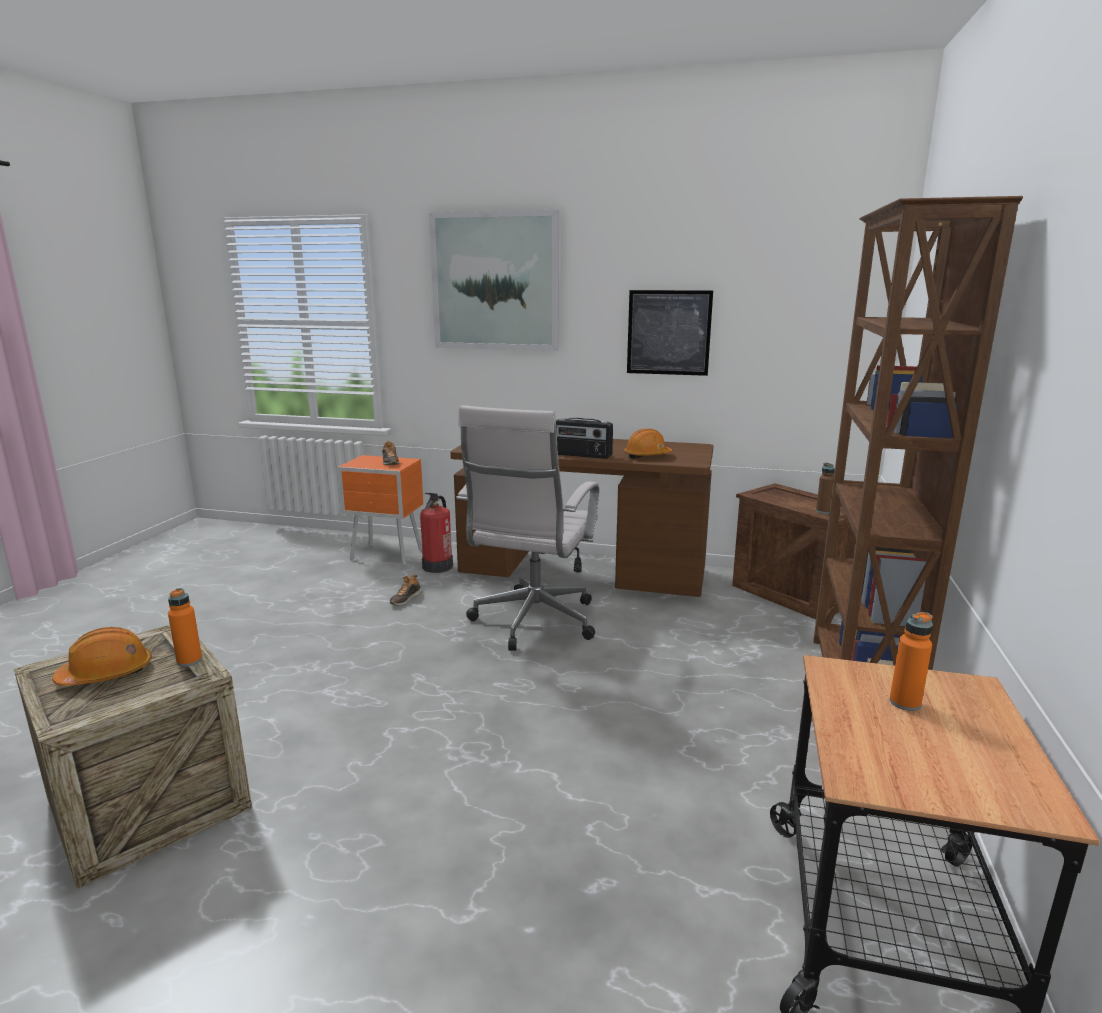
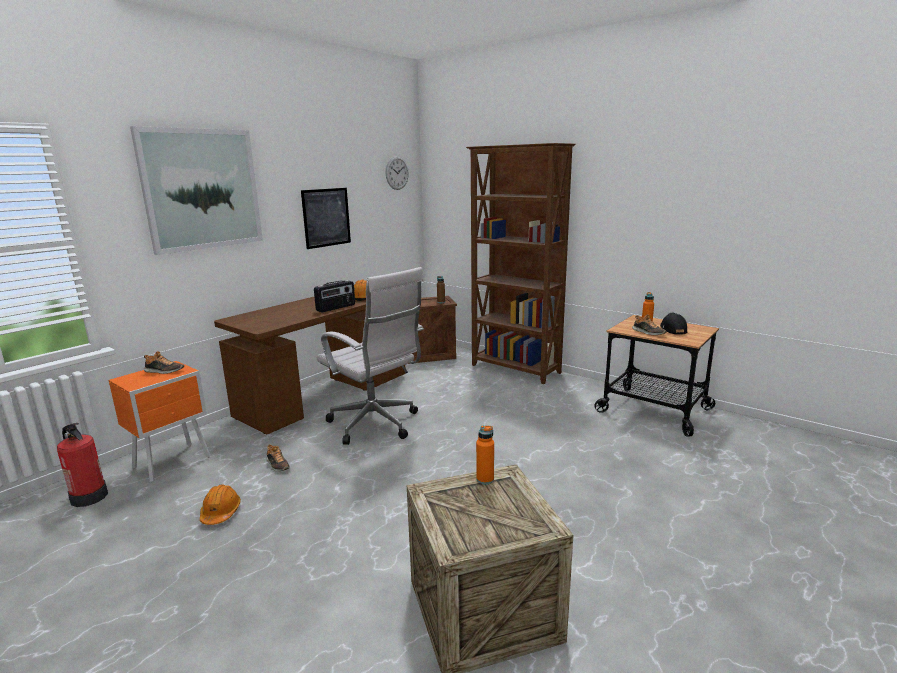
camera: 65 degrees left, 0 degrees up
(107, 674) = (484, 513): orange hard hat -> orange hard hat (221, 512)
(438, 566) = (235, 443): fire extinguisher -> fire extinguisher (89, 496)
(838, 270) = (397, 173): none -> wall clock
(856, 708) = (648, 332): none -> shoe
(940, 744) = (672, 329): none -> black cap

